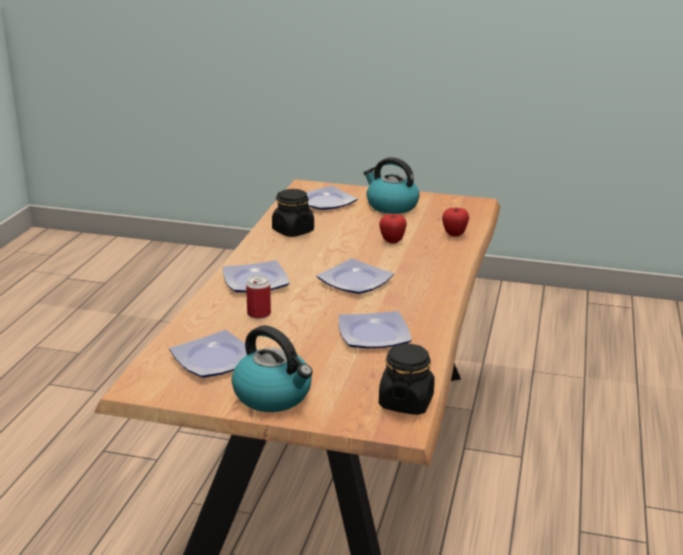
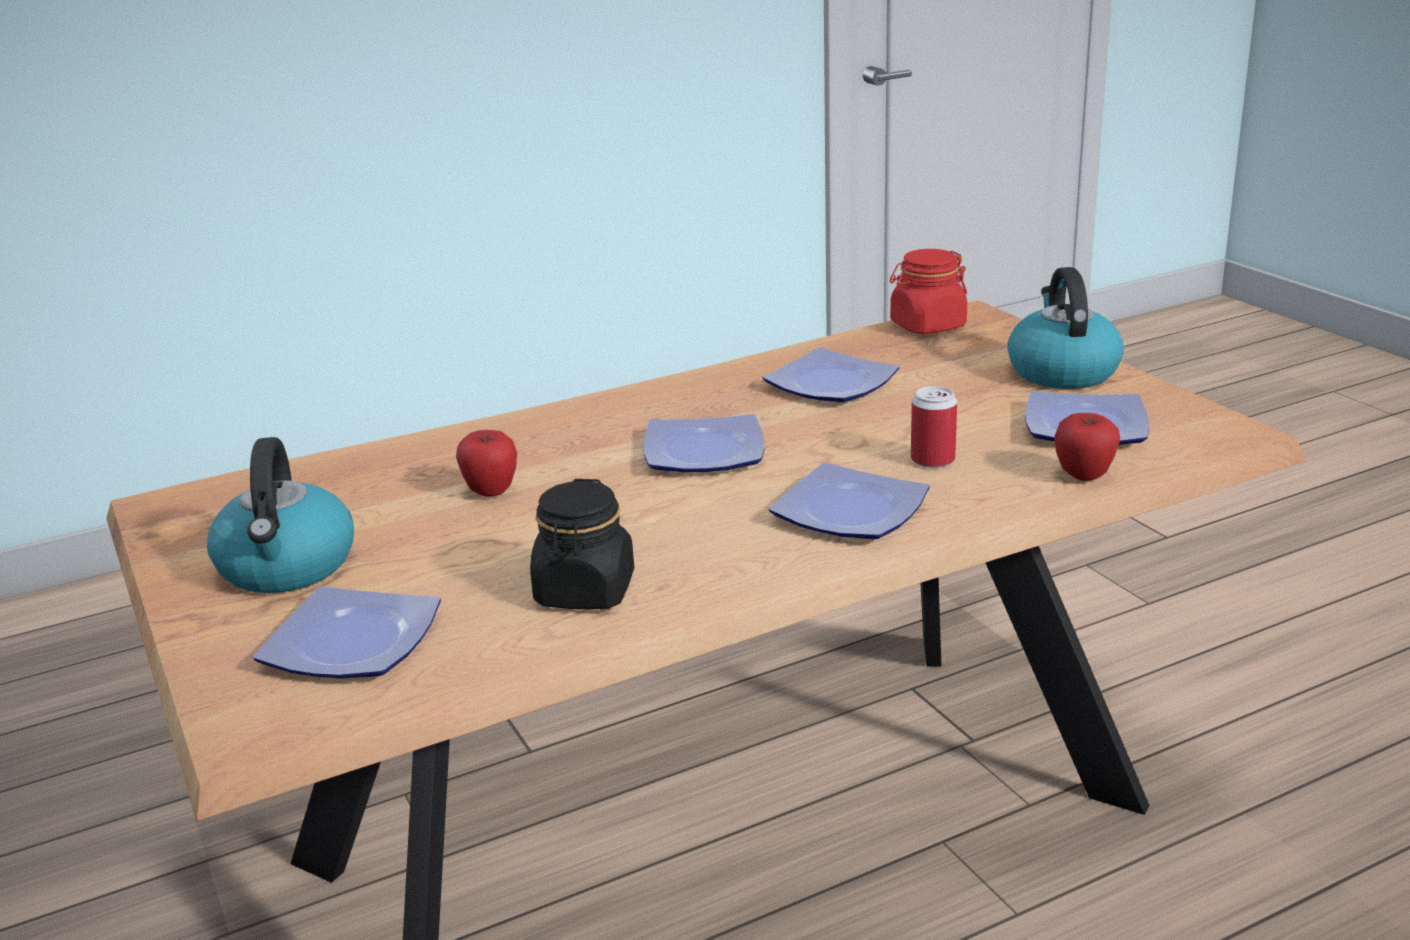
camera: 130 degrees left, 0 degrees up
(406, 402) = (927, 326): black jar -> red jar
(454, 234) = (380, 463): apple -> apple (1084, 476)

